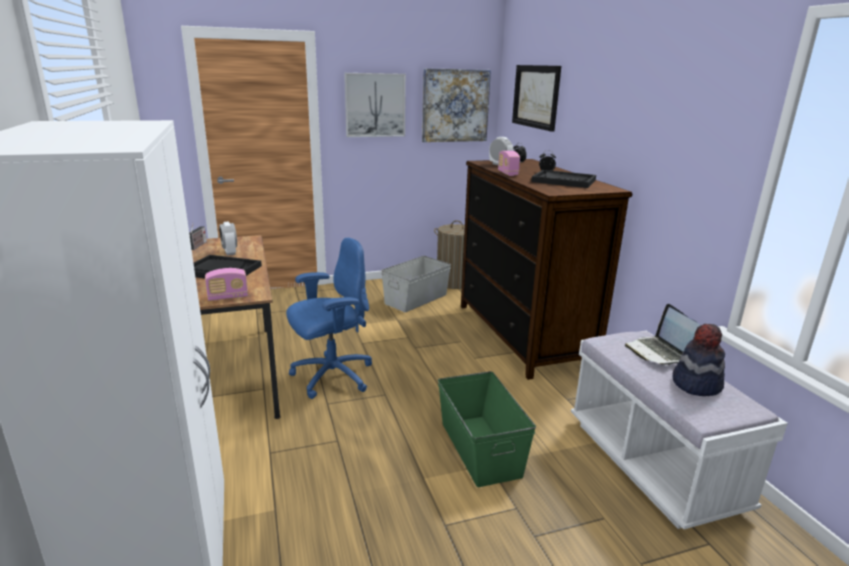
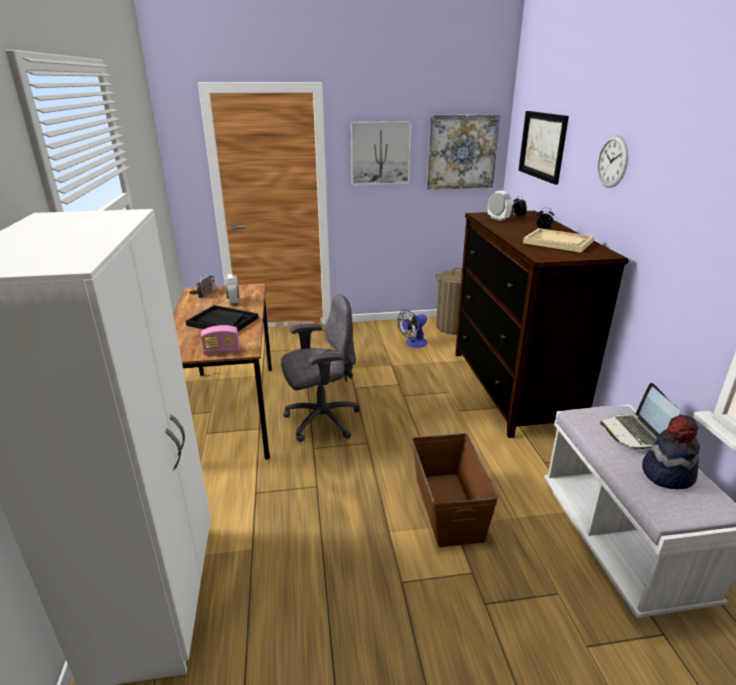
camera: 10 degrees right, 5 degrees up
(331, 376) = (321, 420): blue office chair -> grey office chair
(416, 299) = (413, 344): grey storage box -> fan
(480, 448) = (448, 506): green storage box -> brown storage box
(507, 173) = (502, 231): radio -> none
(564, 181) = (558, 242): black tray -> beige tray
(608, 104) = (612, 161): none -> wall clock

